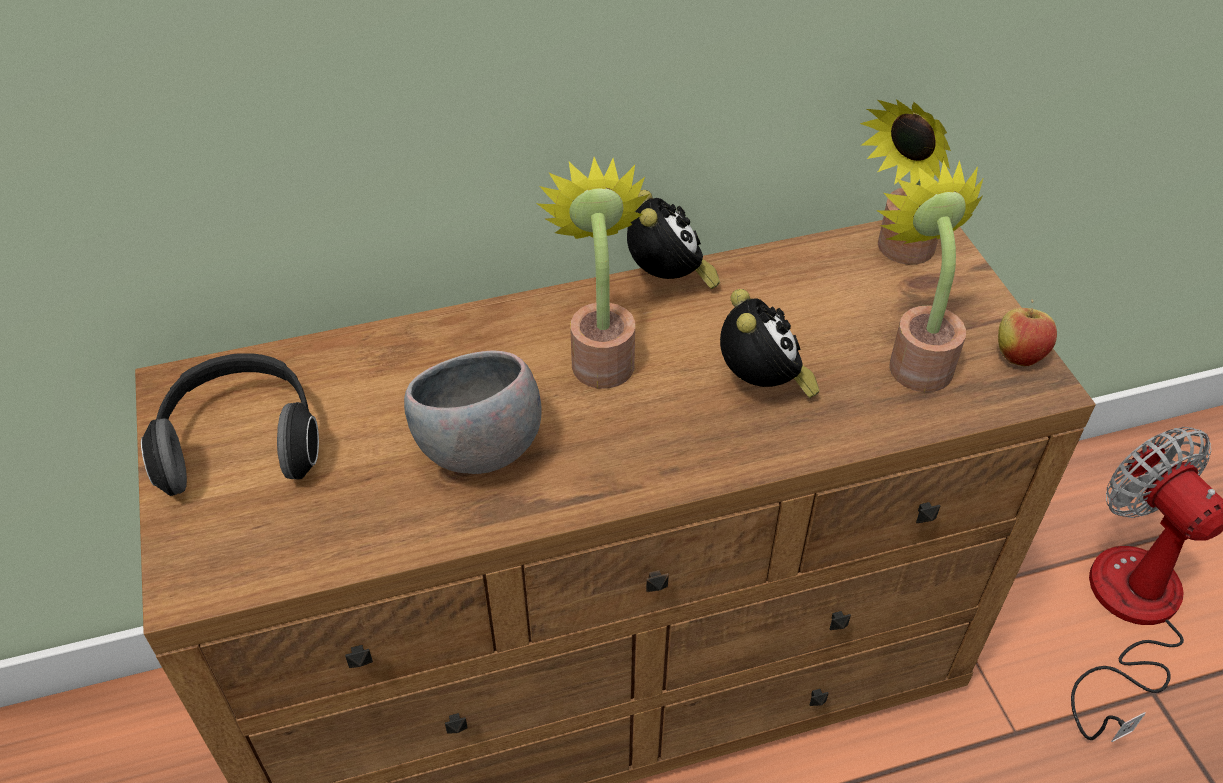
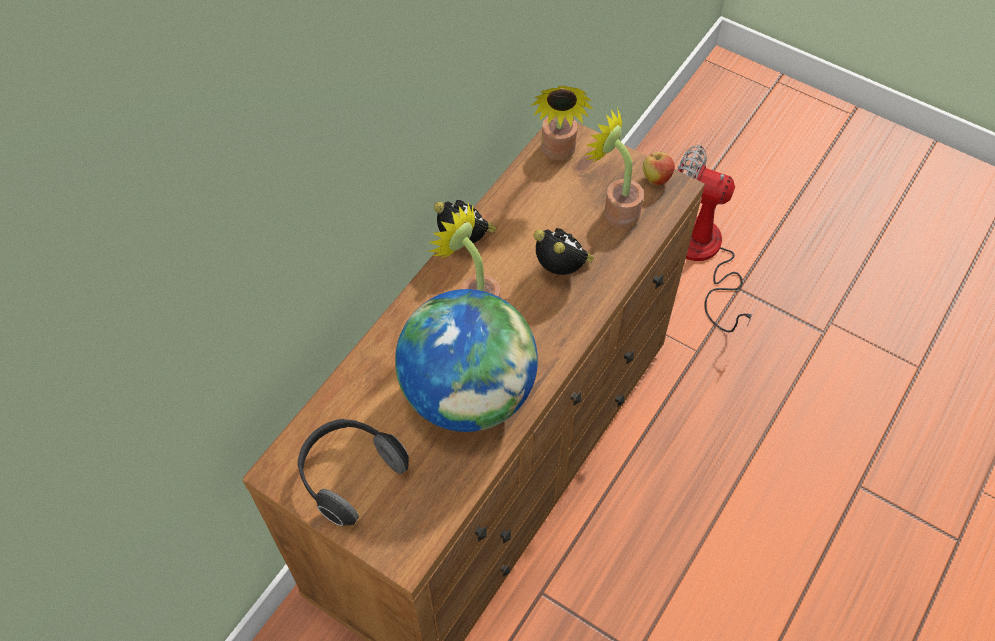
camera: 40 degrees left, 10 degrees up
(479, 450) = (468, 394): grey bowl -> globe

